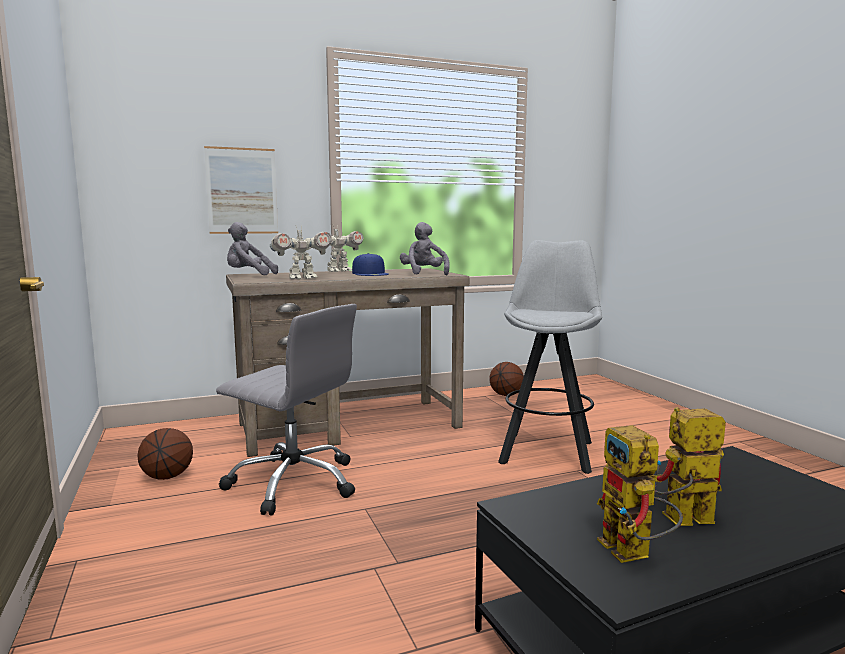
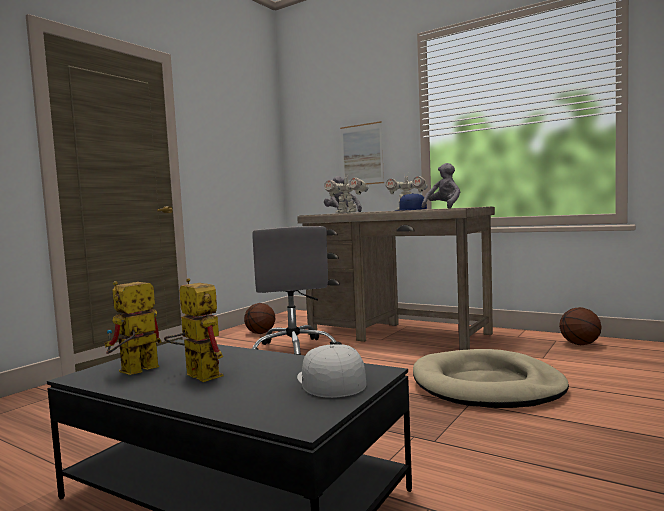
camera: 55 degrees right, 5 degrees down
(547, 451) = (487, 385): grey stool -> beige dog bed
(751, 475) = (330, 380): none -> white cap

